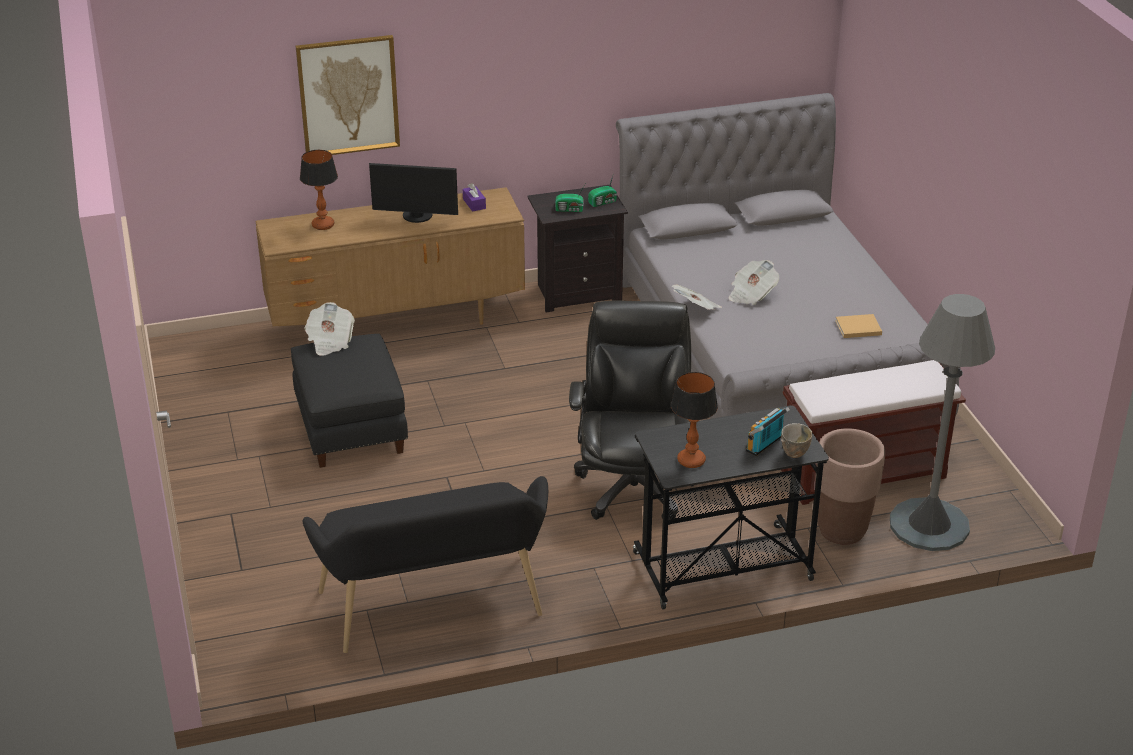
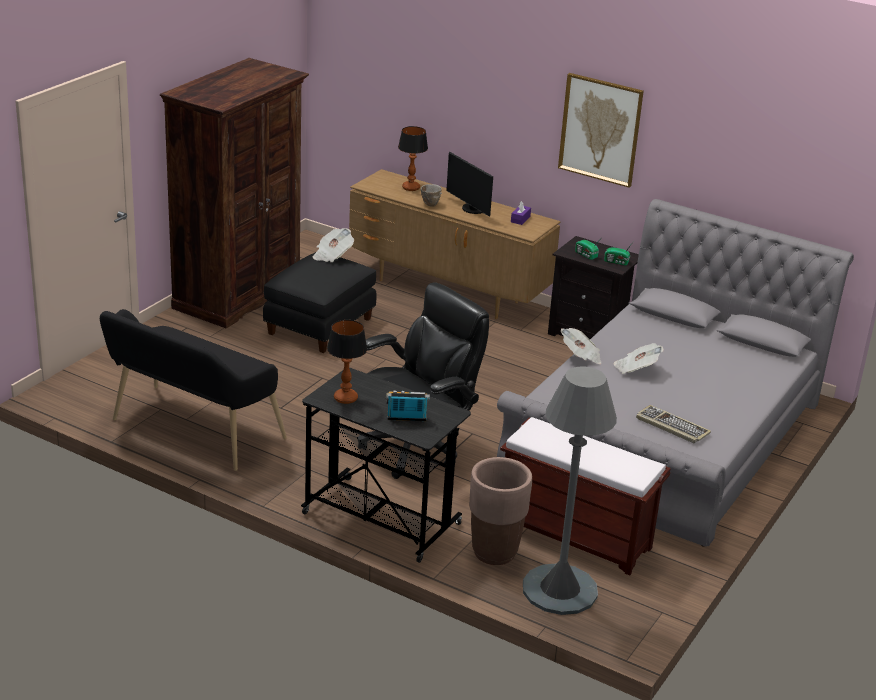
camera: 45 degrees right, 5 degrees down
(215, 446) = (238, 294): none -> brown wardrobe
(348, 96) = (458, 96): picture -> picture (600, 129)
(793, 455) = (411, 433): bowl -> bowl (429, 204)
(857, 328) = (671, 426): beige book -> keyboard

